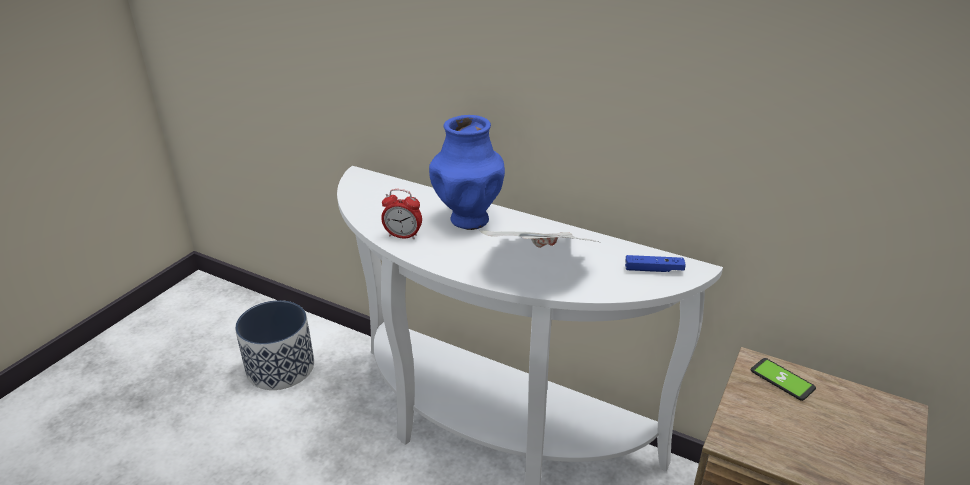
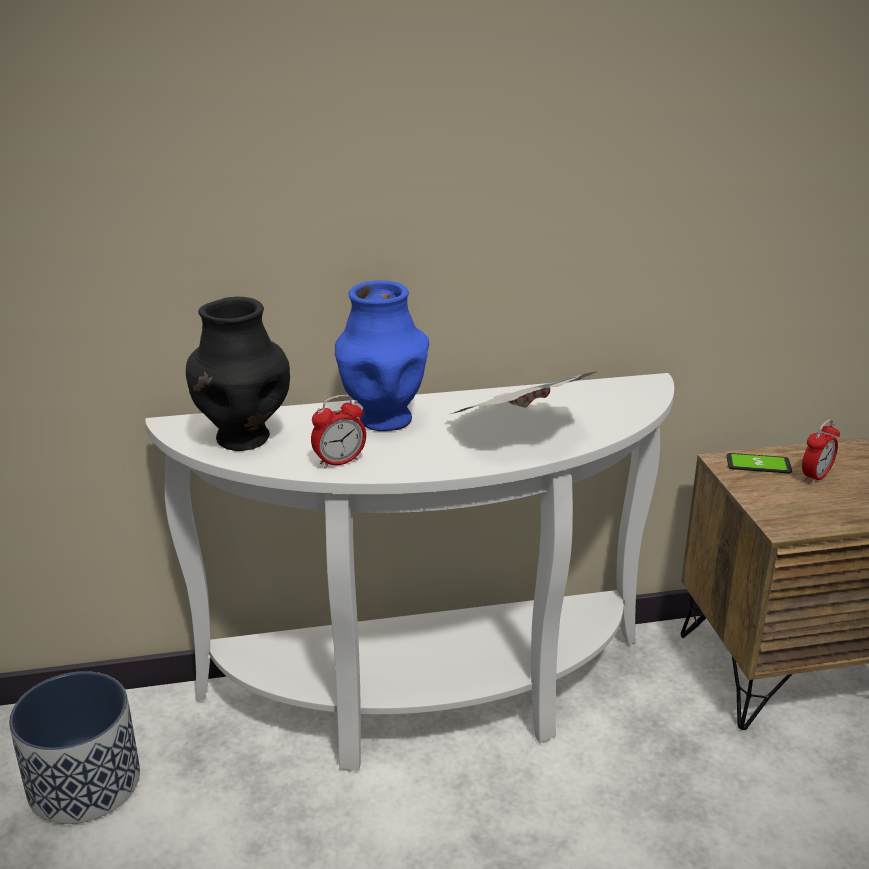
camera: 40 degrees left, 5 degrees down
(377, 198) = (243, 439): none -> black vase
(654, 269) = (621, 396): blue game controller -> none
(822, 415) = (816, 477): none -> alarm clock

